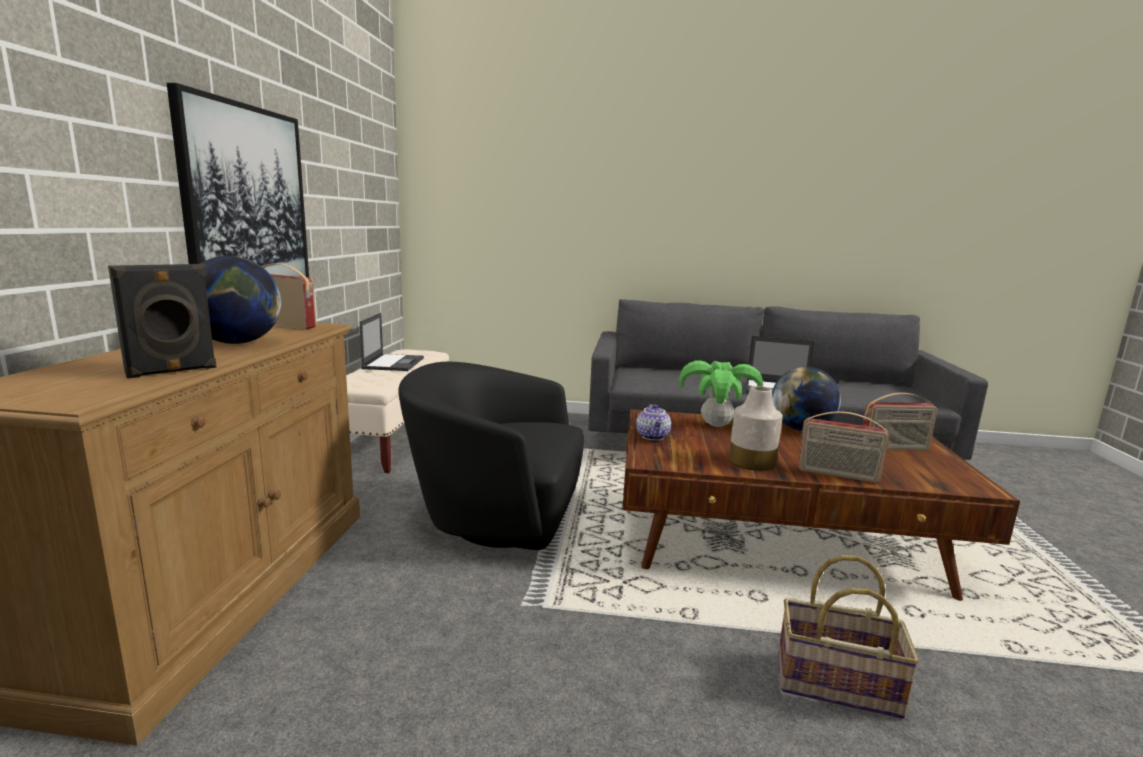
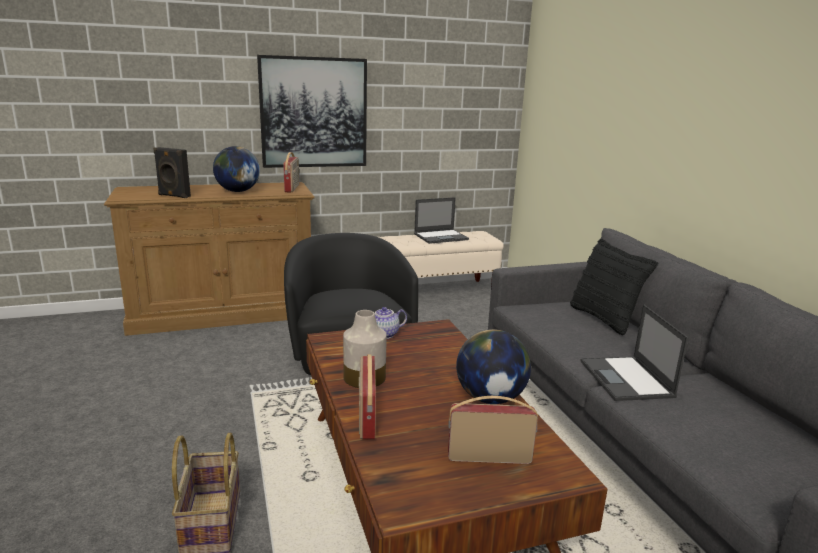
camera: 65 degrees right, 5 degrees up
(670, 371) = (605, 319): none -> black pillow
(716, 425) = (448, 356): potted plant -> none
(894, 448) = (489, 457): radio -> radio turned 120 degrees clockwise

